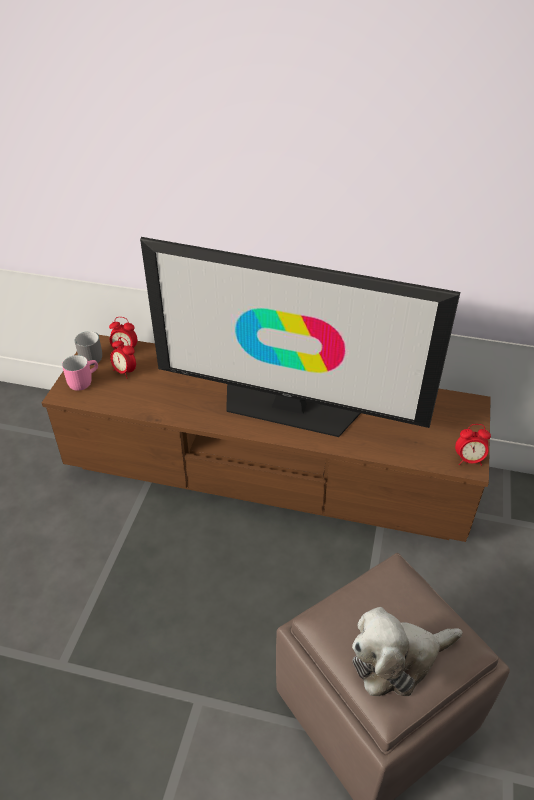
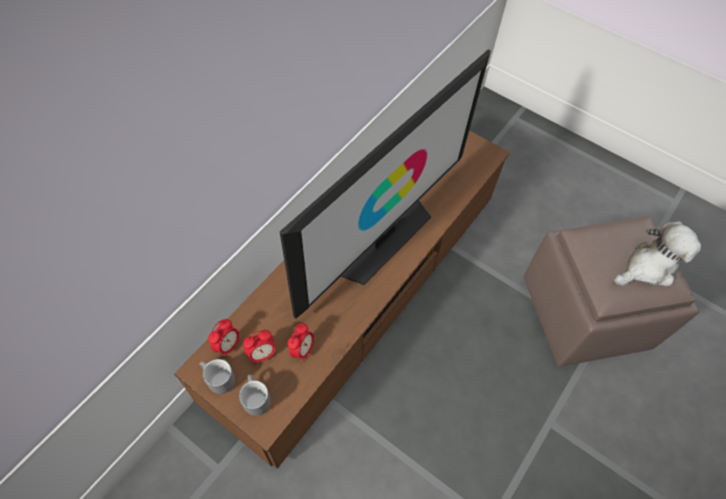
camera: 70 degrees left, 15 degrees up
(82, 381) = (254, 400): pink mug -> grey mug
(397, 660) = (648, 267): plush toy -> plush toy turned 120 degrees counterclockwise
(469, 460) = (486, 152): alarm clock -> alarm clock (302, 350)

